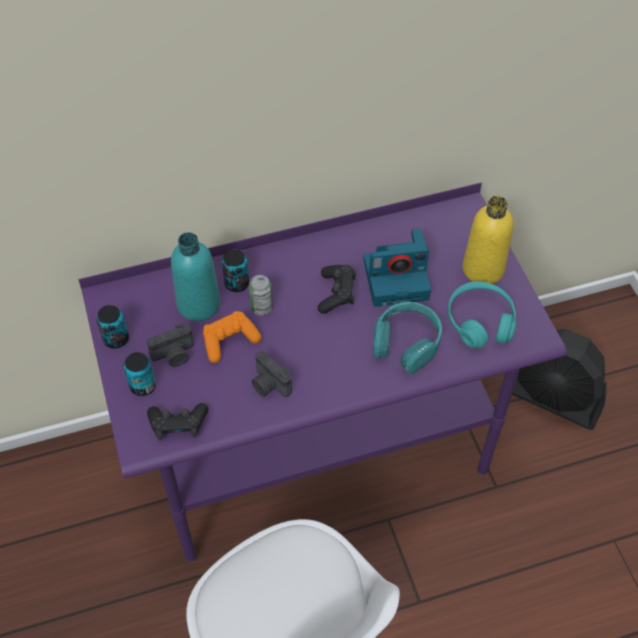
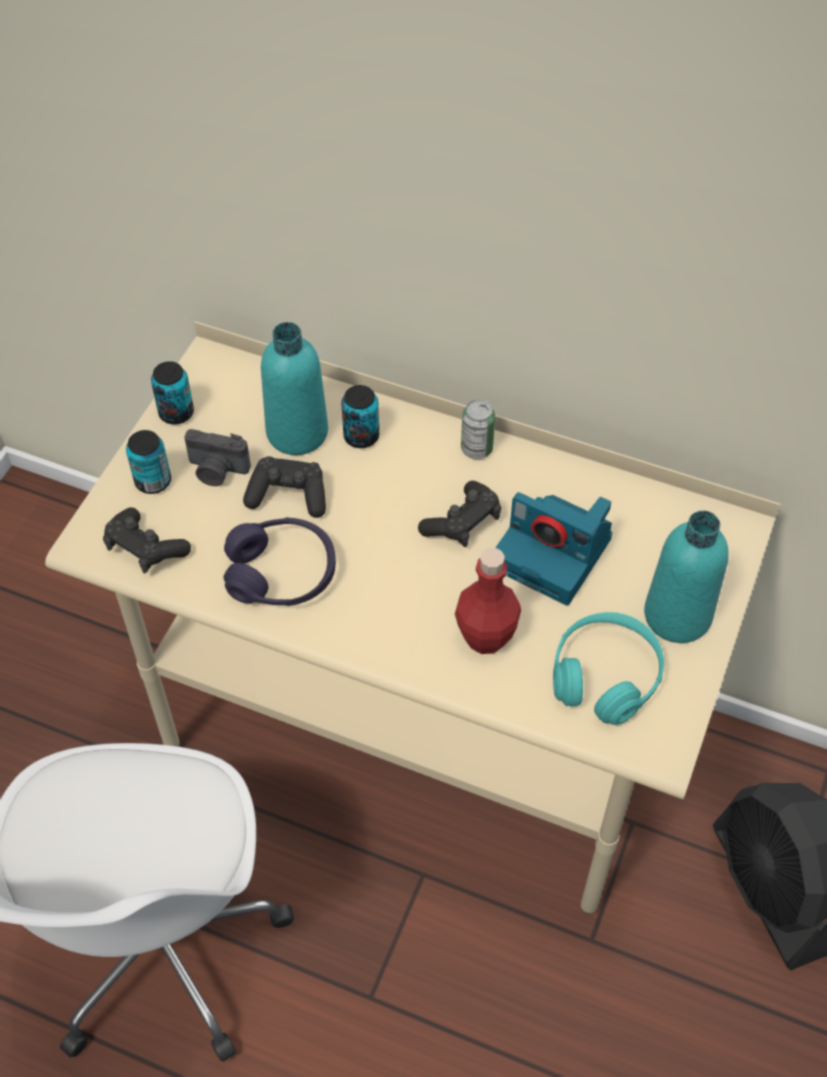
camera: 40 degrees right, 0 degrees up
(229, 341) = (288, 495): orange game controller -> black game controller
(261, 307) = (361, 482): can -> can (476, 449)
(269, 385) = (281, 573): camera -> purple headphones
(318, 453) = (414, 737): purple desk -> beige desk
(406, 343) = (485, 637): turquoise headphones -> red bottle
(483, 269) = (677, 615): yellow bottle -> turquoise bottle

